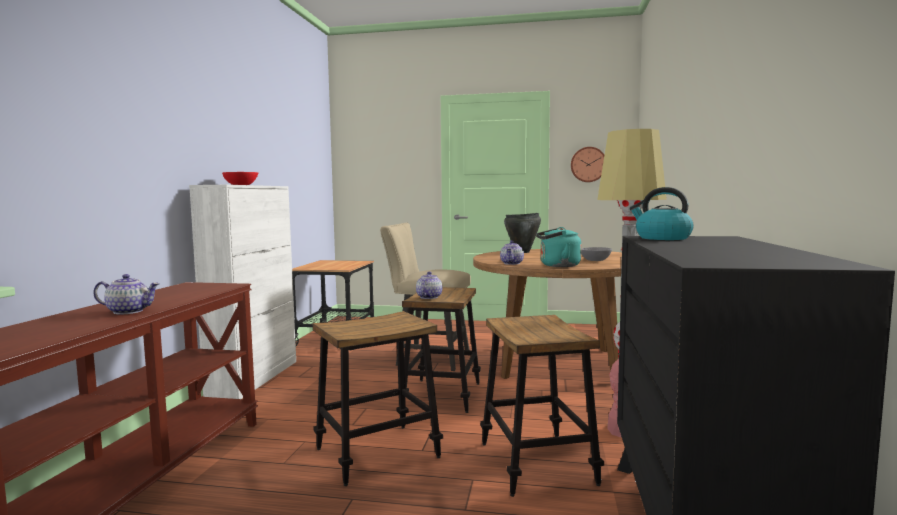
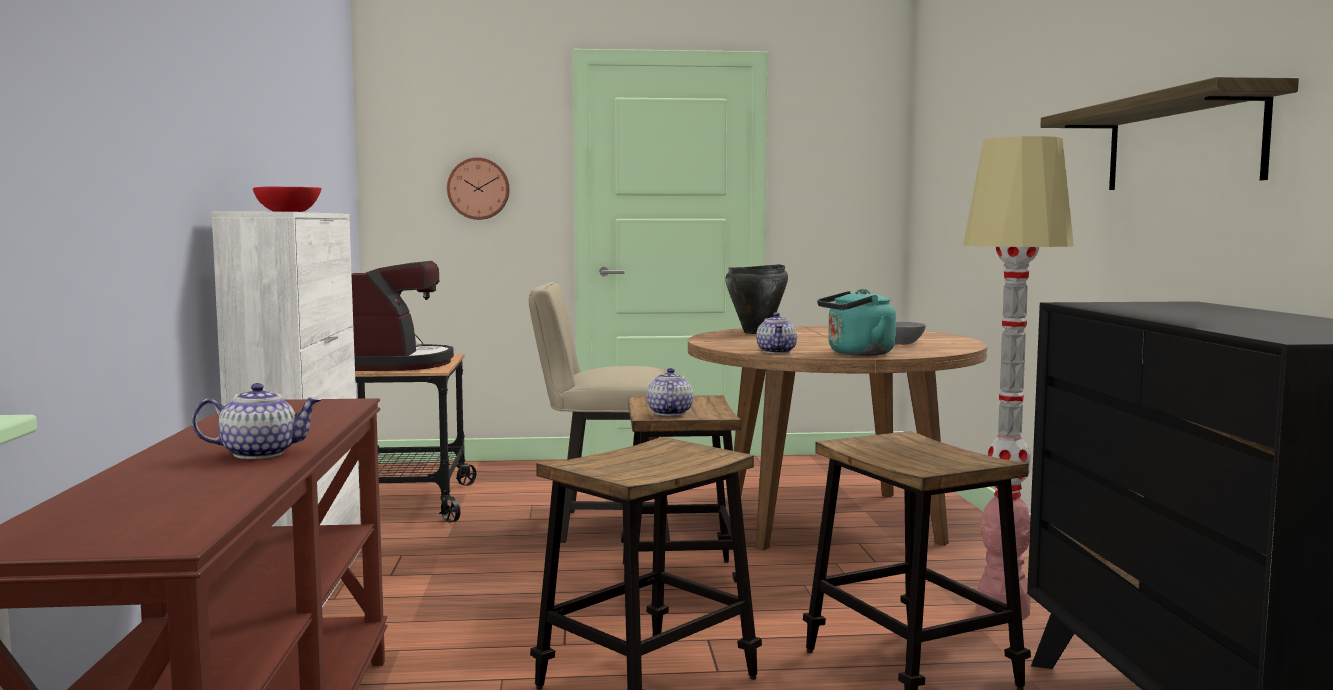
camera: 15 degrees left, 0 degrees up
(332, 265) = (398, 364): none -> coffee machine
(588, 164) = (831, 181): wall clock -> wall clock (478, 188)
(662, 238) = (1112, 305): kettle -> none
(735, 129) = (1182, 143): none -> shelf

